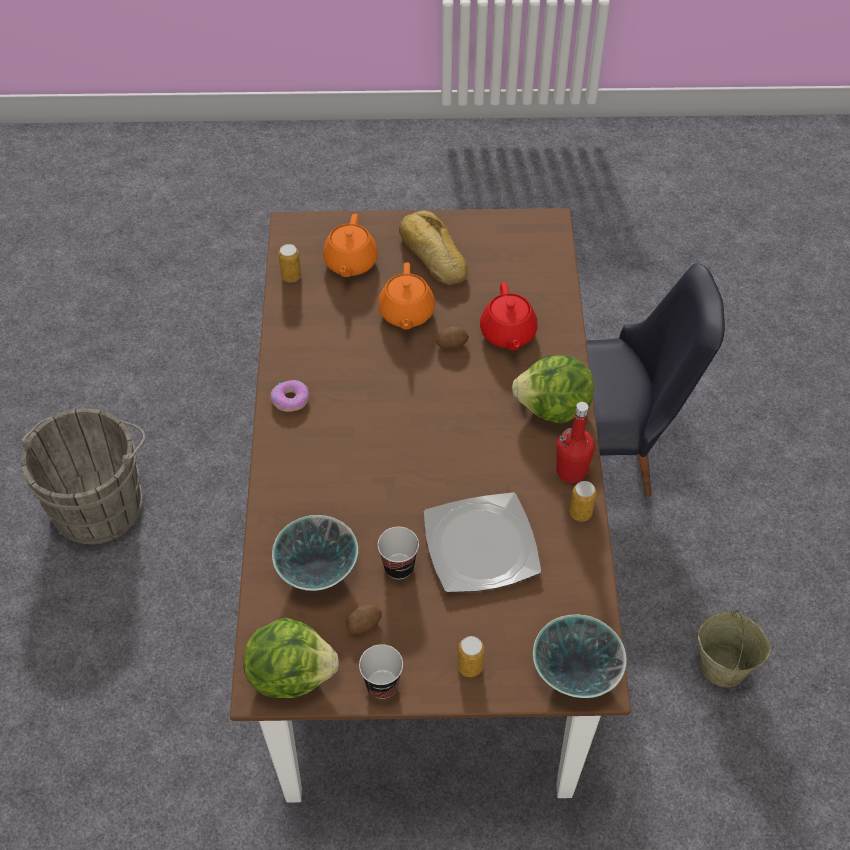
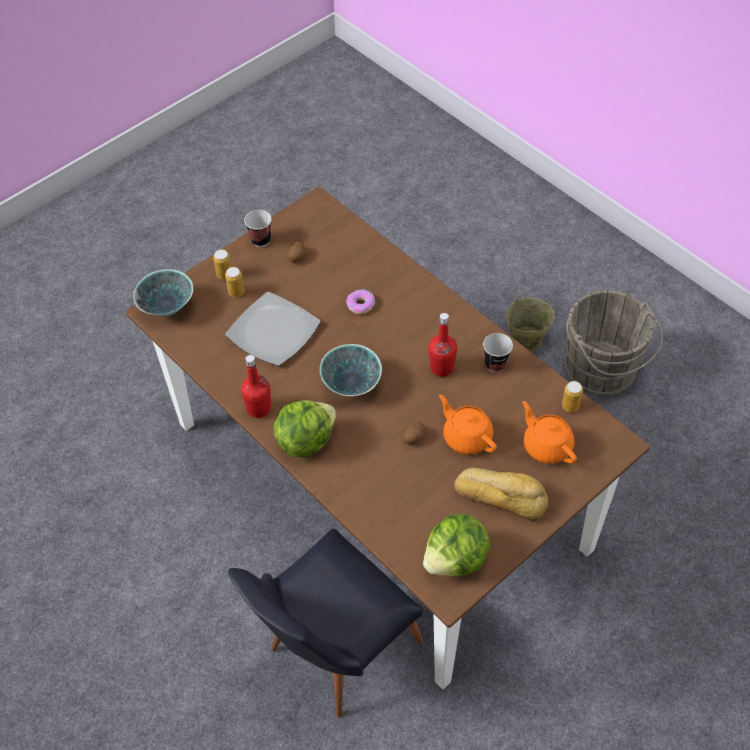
camera: 140 degrees right, 0 degrees up
(290, 399) = (468, 331): donut -> donut (361, 305)
(291, 674) = (309, 216): lettuce -> lettuce (456, 560)
(317, 570) = (347, 262): bowl -> bowl (351, 384)
(357, 384) = (441, 368): none -> red bottle
(399, 567) = (307, 292): cup -> cup (495, 364)
(507, 334) = (385, 472): red teapot -> none
(580, 513) = (232, 388): can -> can (236, 292)
(724, 667) = (138, 561): beige bucket -> beige bucket (526, 339)

